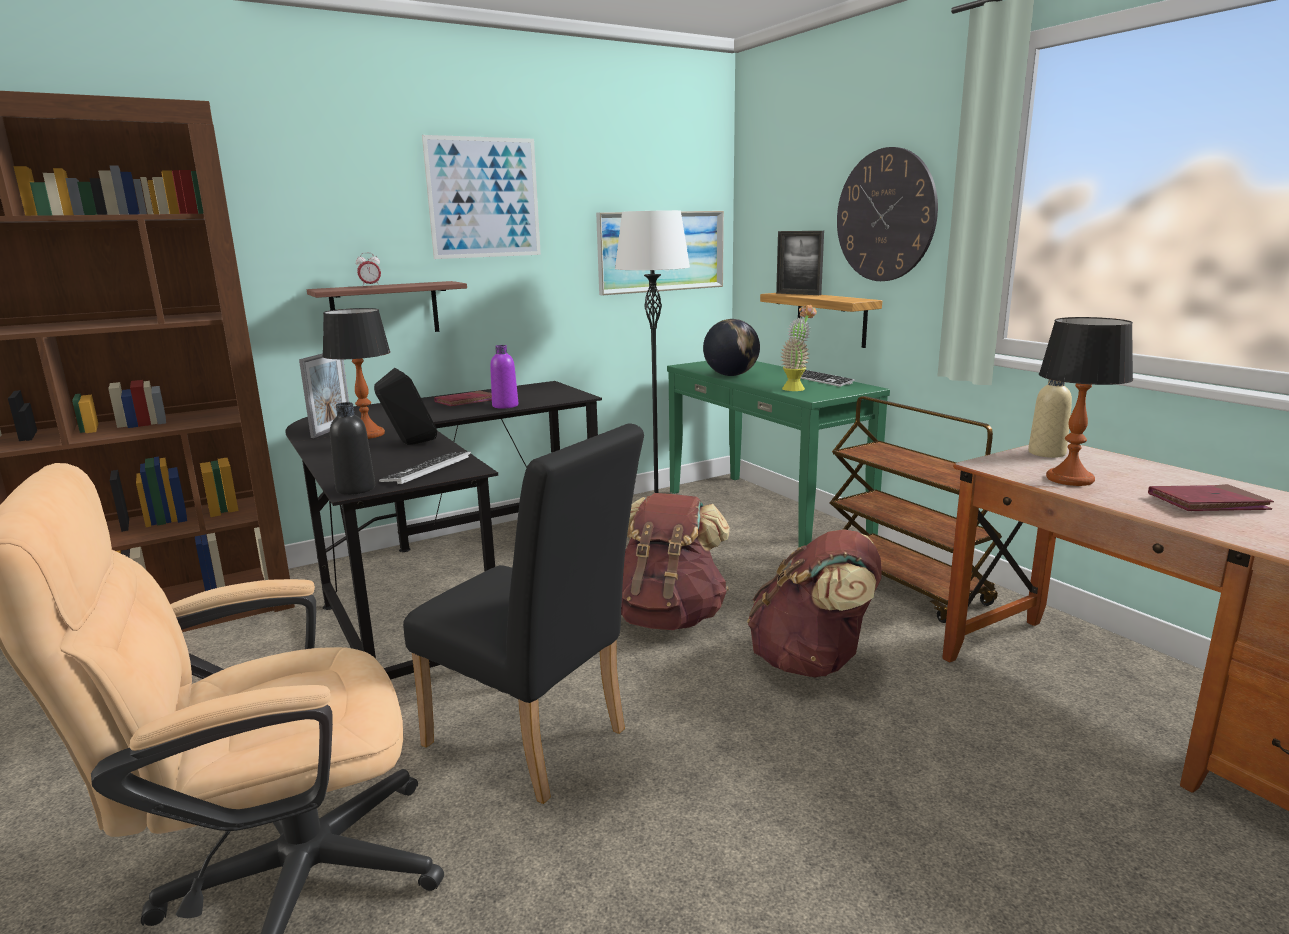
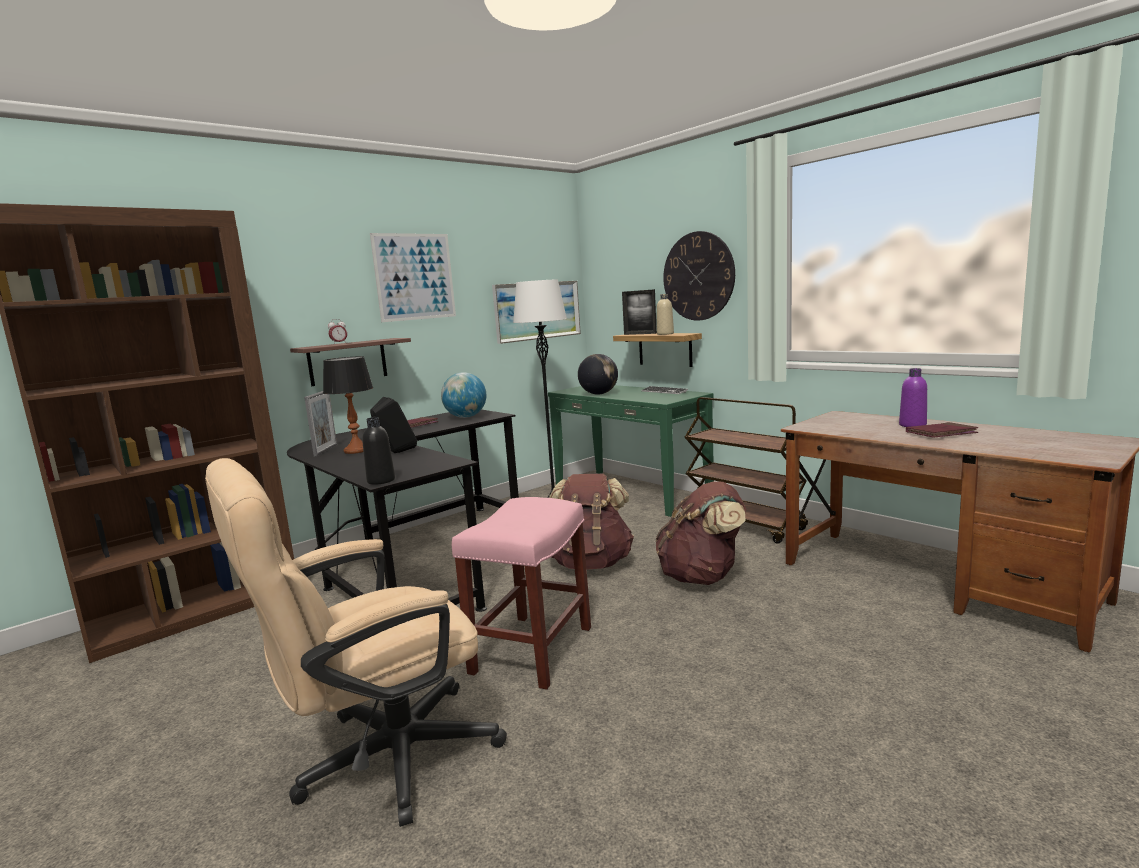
camera: 10 degrees left, 5 degrees down
(427, 469) = (424, 465): keyboard -> none
(505, 406) = (447, 425): purple bottle -> purple bottle (912, 425)
(535, 743) = (532, 651): black chair -> pink stool
(537, 395) = (466, 417): none -> globe
(796, 388) = (650, 397): potted plant -> none
(1046, 453) = (834, 418): beige bottle -> beige bottle (665, 334)
(1069, 479) = (855, 429): table lamp -> none

